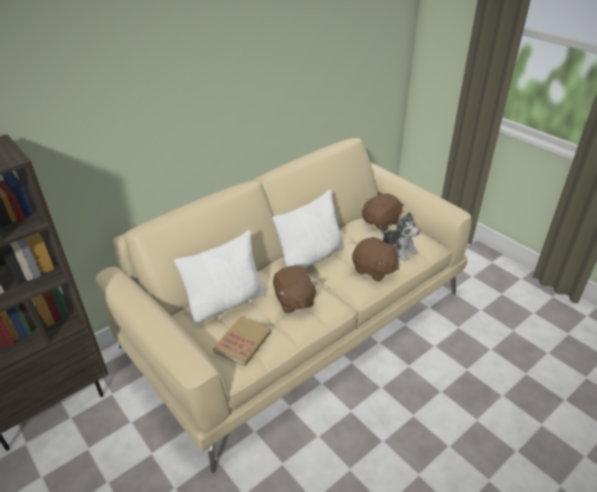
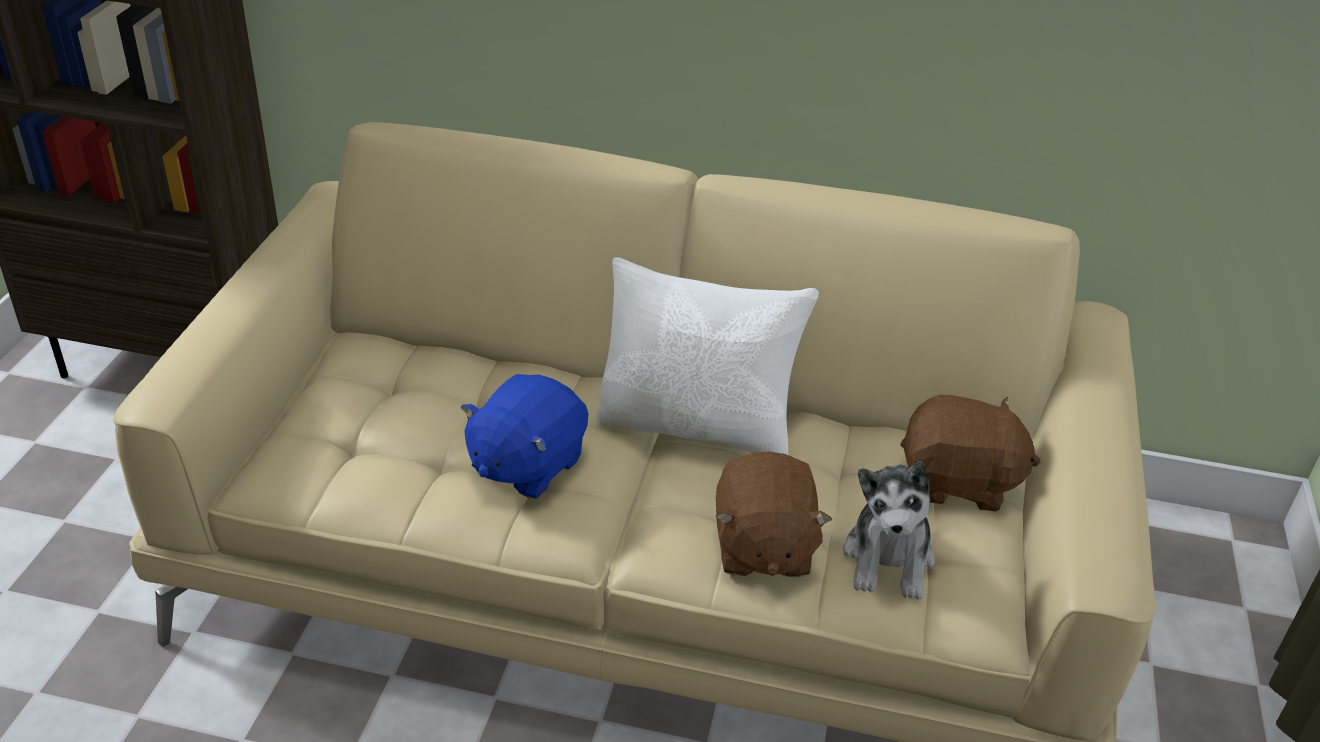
camera: 50 degrees right, 0 degrees up
(227, 302) = (435, 376): white pillow -> none
(242, 342) = (336, 450): book -> none
(294, 300) = (525, 464): brown plush toy -> blue plush toy

